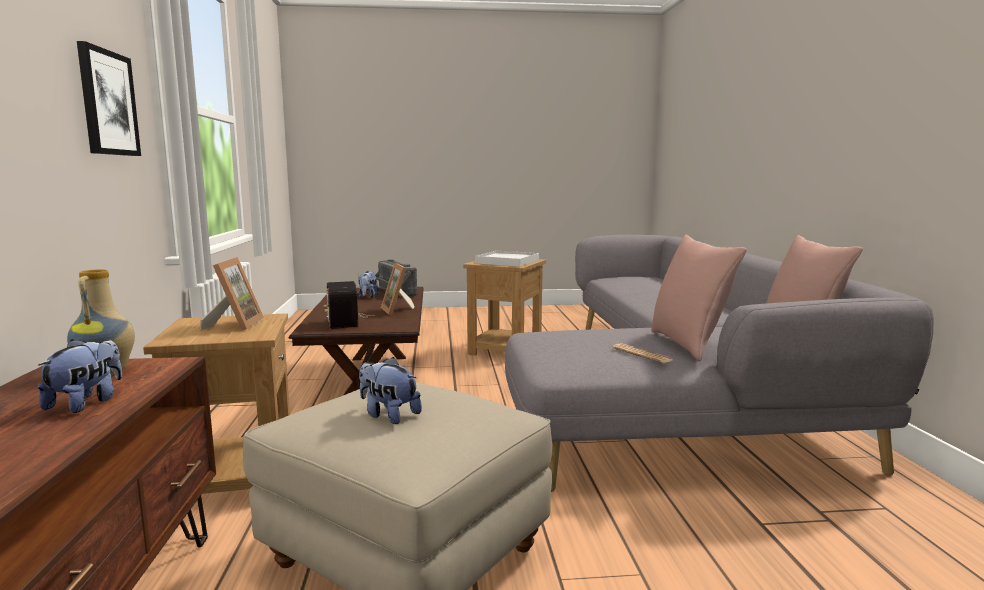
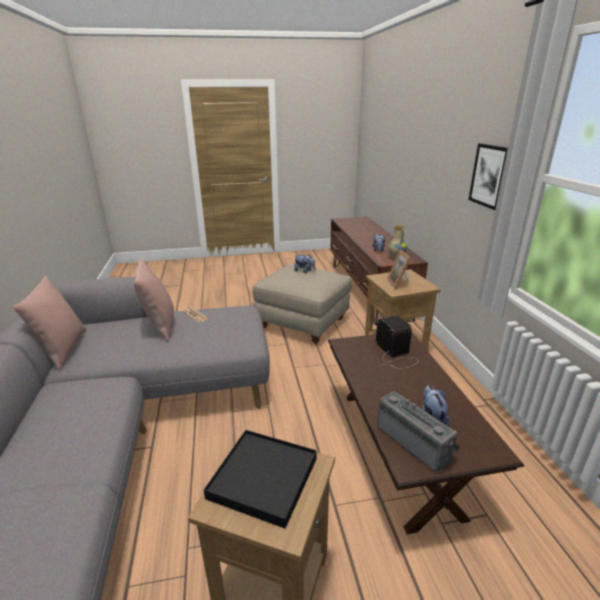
camera: 175 degrees right, 15 degrees up
(398, 310) = (367, 376): picture frame -> none
(507, 262) = (264, 478): white tray -> black tray

